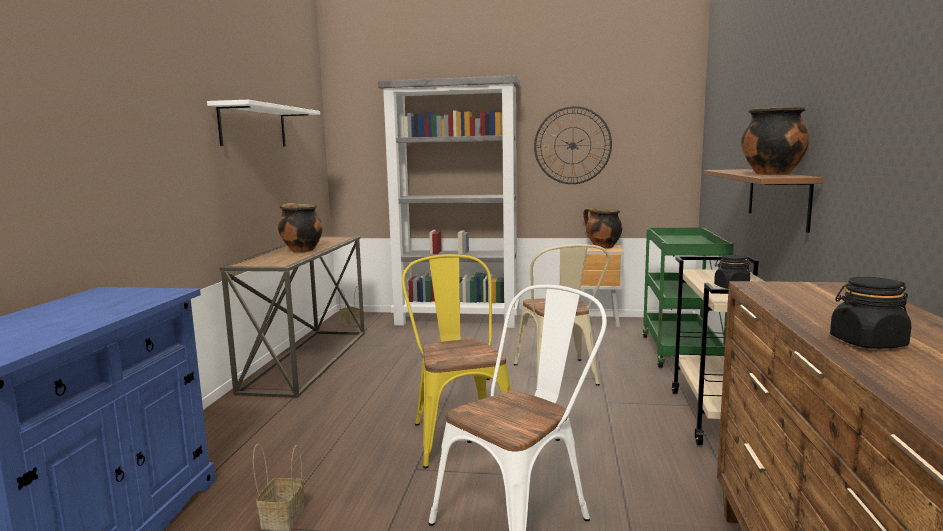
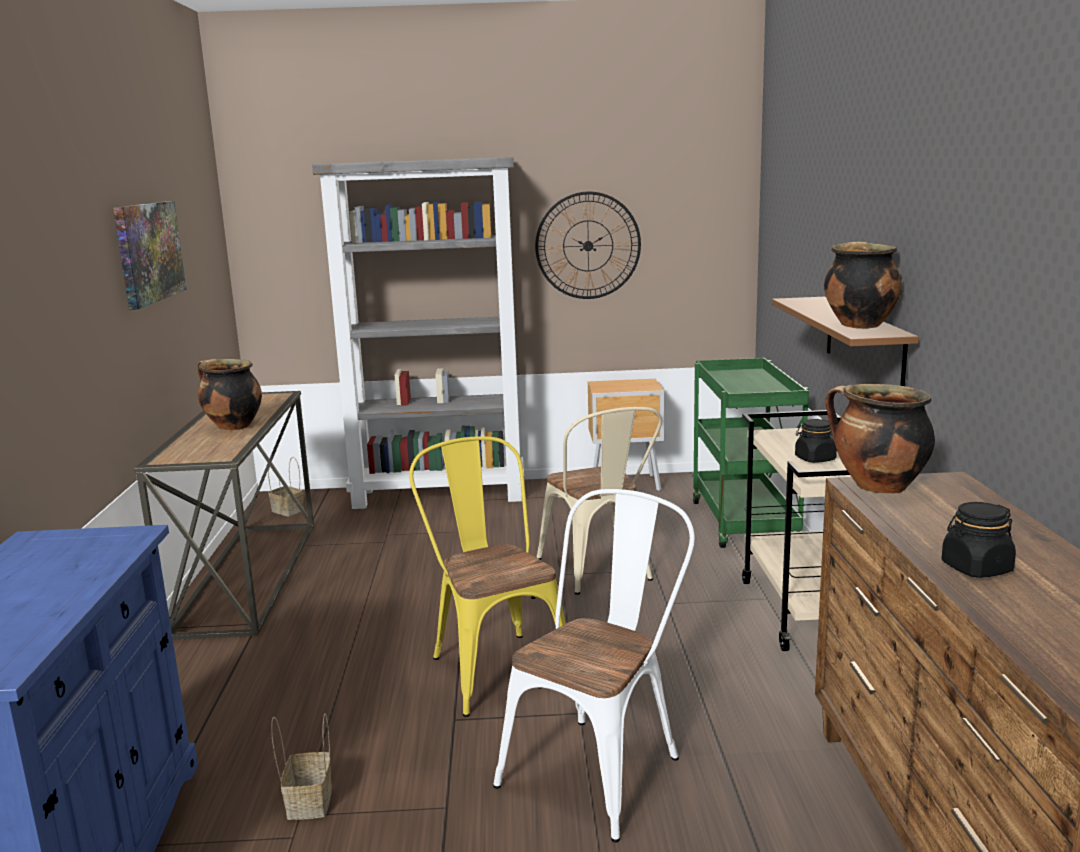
camera: 10 degrees left, 5 degrees up
(254, 126) = (148, 252): white shelf -> picture
(602, 247) = (633, 384): cooking pot -> cooking pot (877, 487)

